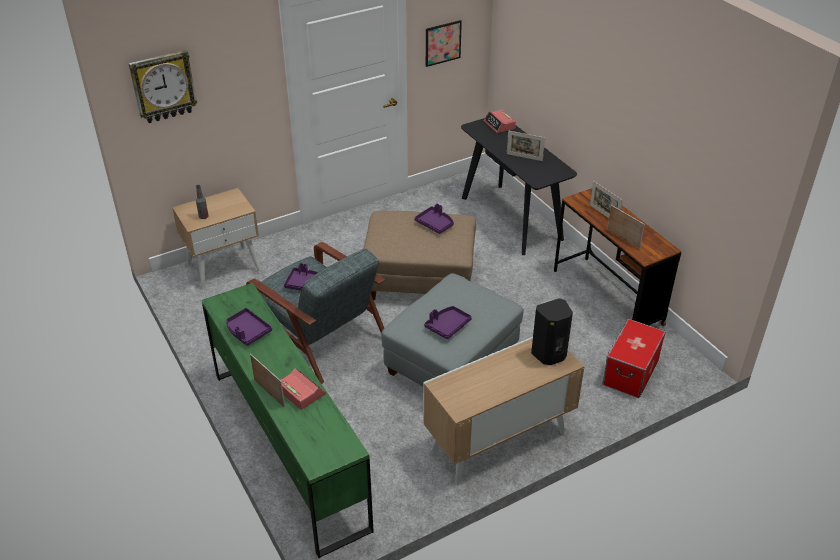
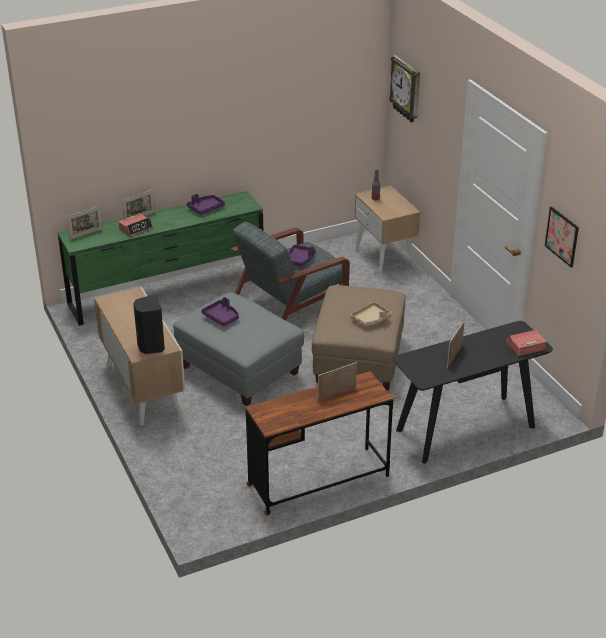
camera: 95 degrees right, 5 degrees down
(435, 224) = (371, 319): purple tray -> beige tray
(623, 239) = (292, 400): picture frame -> picture frame (86, 234)
(631, 372) = (203, 478): storage box -> none

